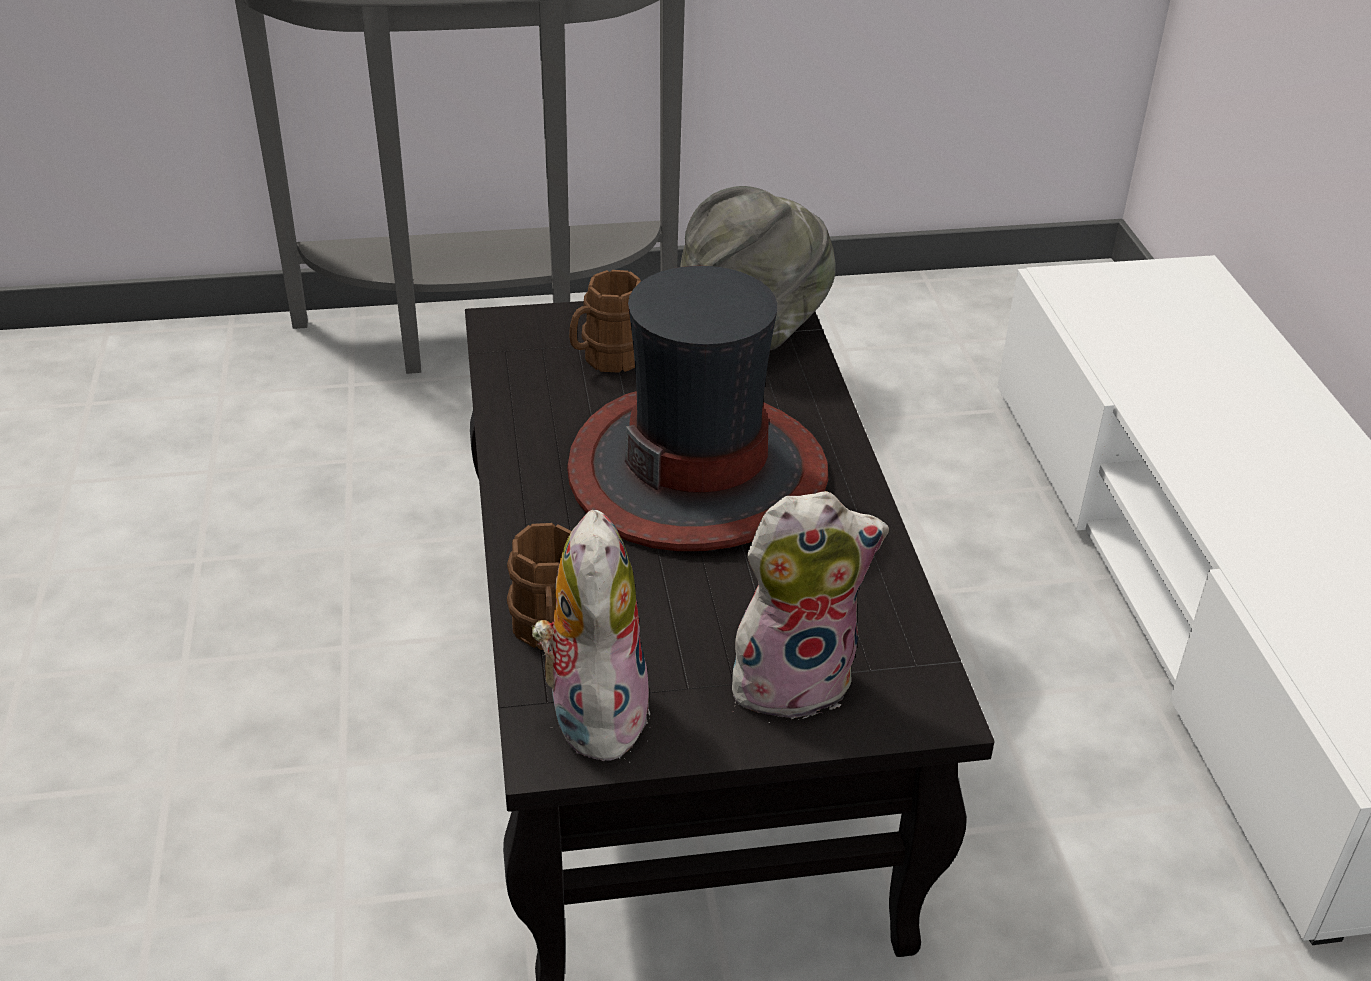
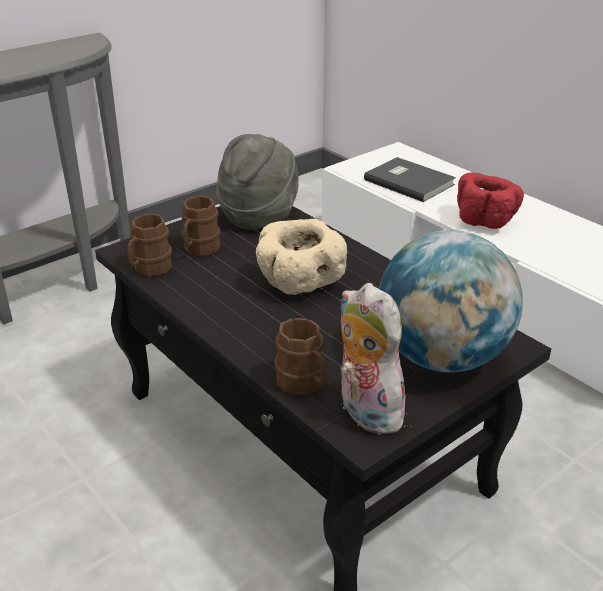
camera: 30 degrees left, 5 degrees down
(509, 366) = (149, 269): none -> brown mug
(698, 471) = (300, 284): hat -> beige bowl
(794, 678) = (441, 357): plush toy -> globe
(1157, 342) = (409, 181): none -> grey book
(1231, 467) = (485, 220): none -> red bowl

